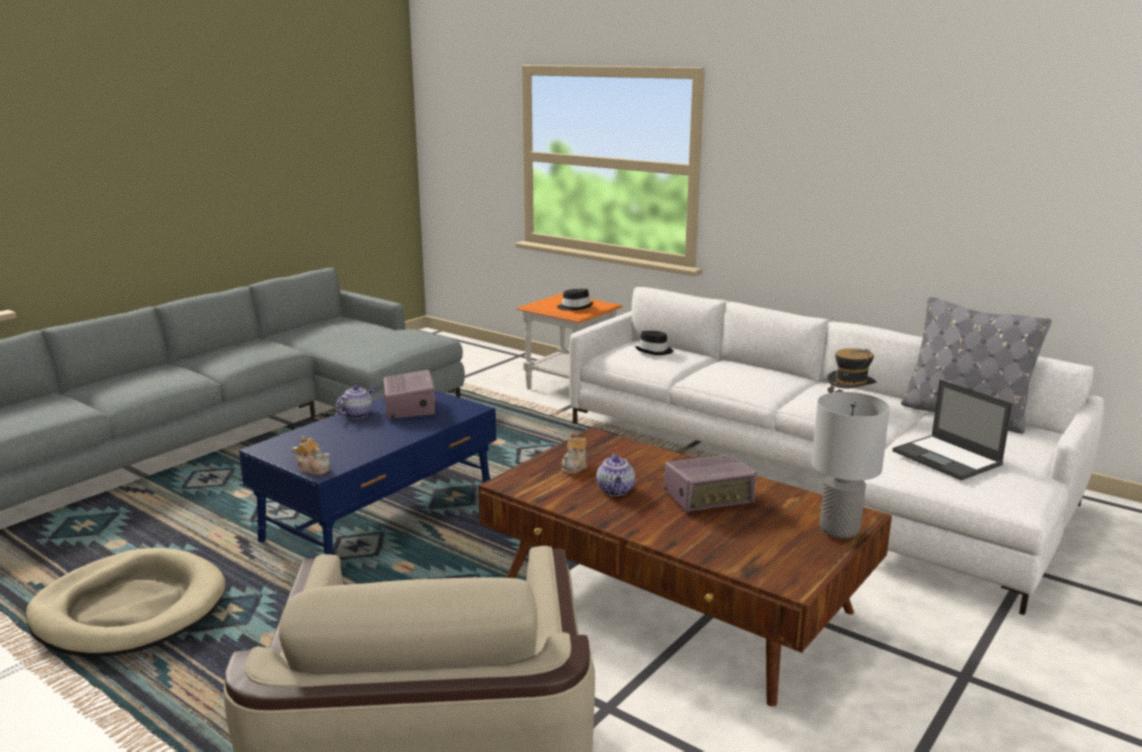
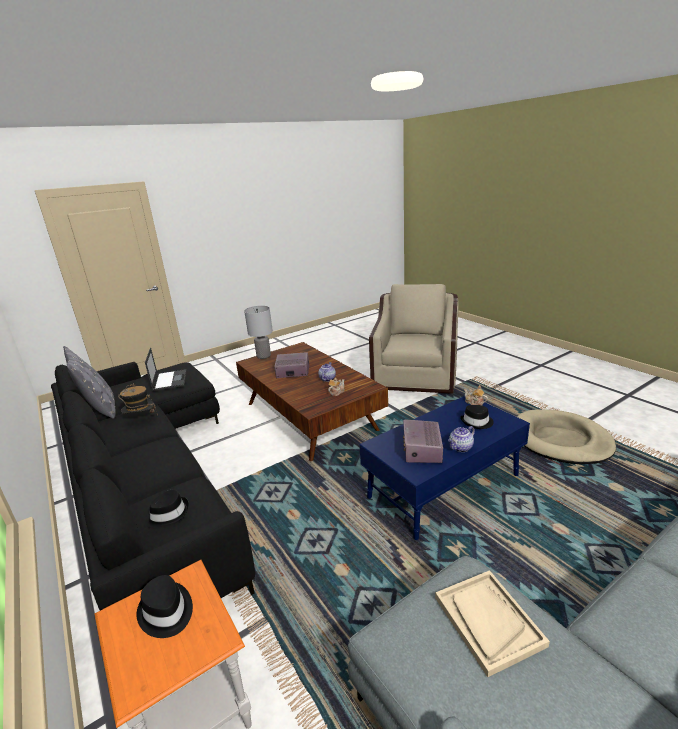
camera: 160 degrees left, 5 degrees up
(322, 442) = (477, 422): none -> black hat
(367, 342) = (487, 621): none -> beige tray
(820, 475) = (151, 479): white sofa -> black sofa

